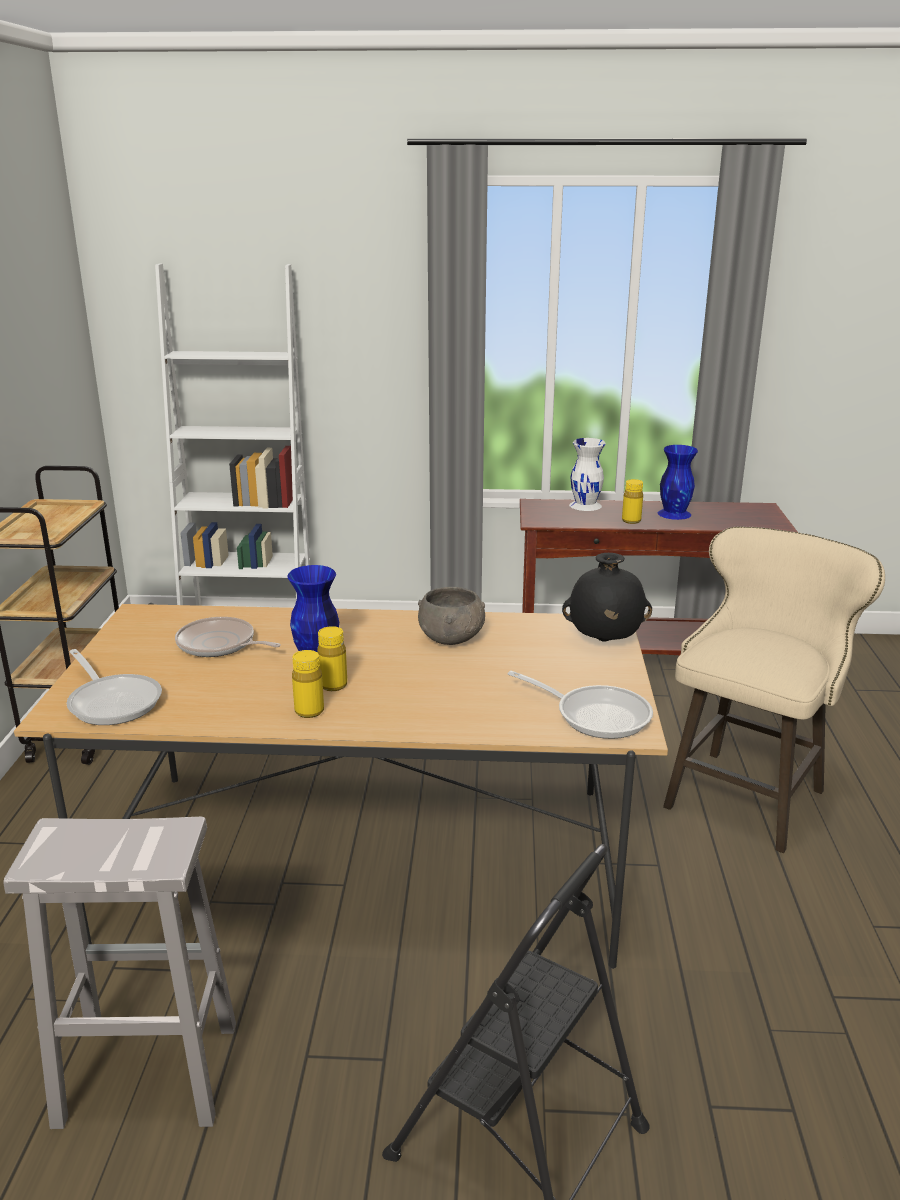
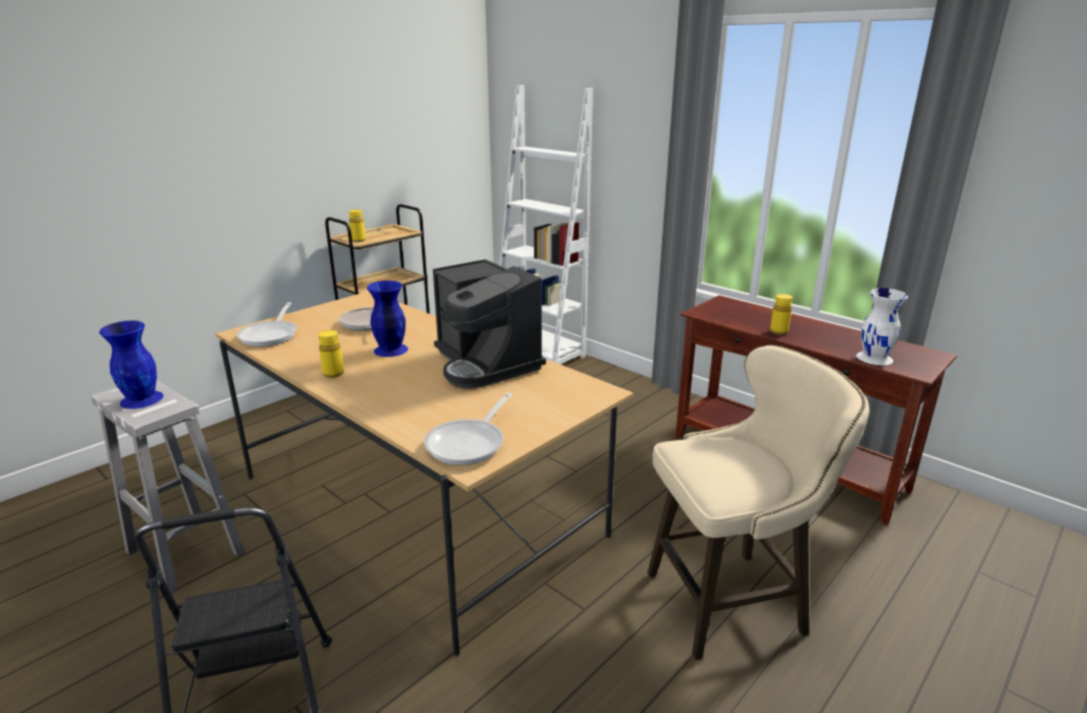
camera: 40 degrees right, 0 degrees up
(333, 685) = (372, 365): yellow bottle -> yellow bottle (358, 240)
(452, 637) = (486, 363): grey bowl -> coffee machine
(586, 505) = (762, 311): white vase -> white vase (875, 358)
(595, 715) = (470, 443): frying pan -> frying pan turned 45 degrees clockwise
(604, 641) = (575, 401): black vase -> none
(674, 513) = (829, 336): blue vase -> blue vase (142, 399)

